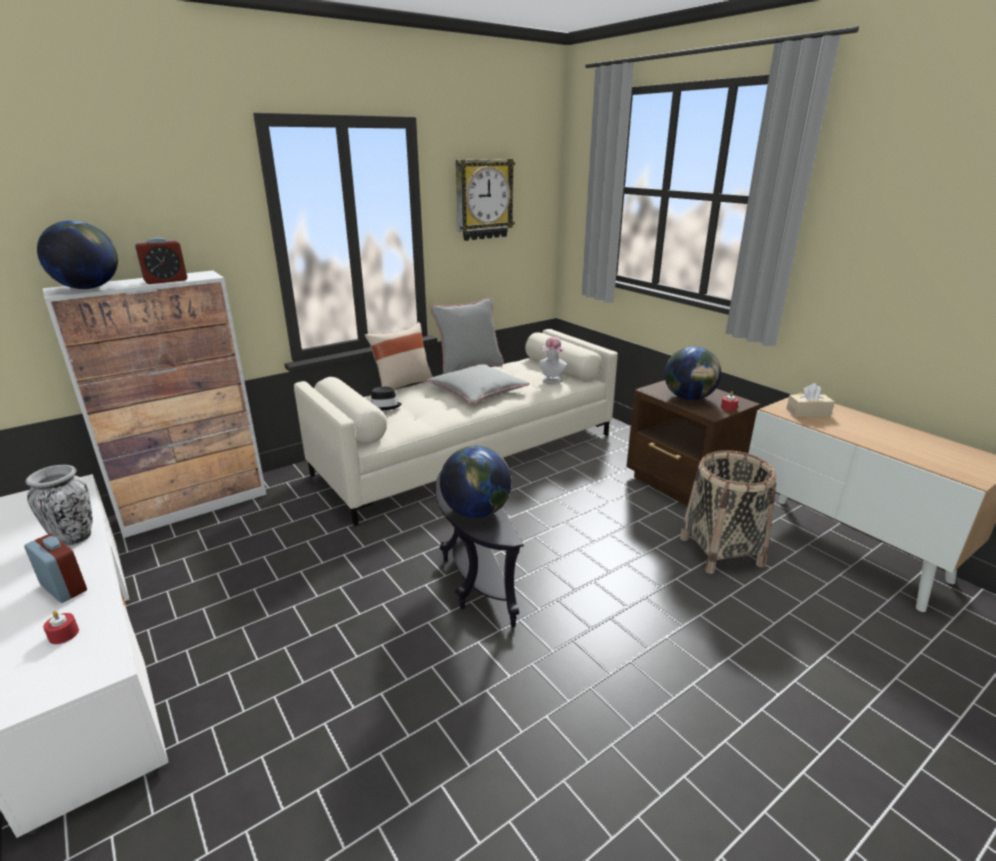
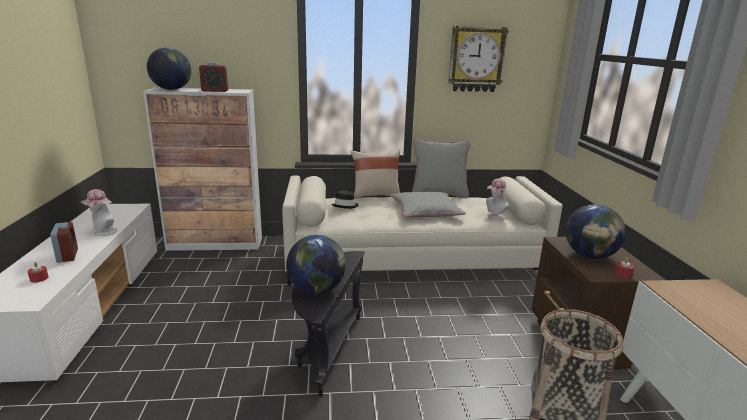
camera: 30 degrees right, 5 degrees down
(74, 537) = (103, 232): vase -> hat
(808, 412) = (699, 299): beige tissue box -> none

